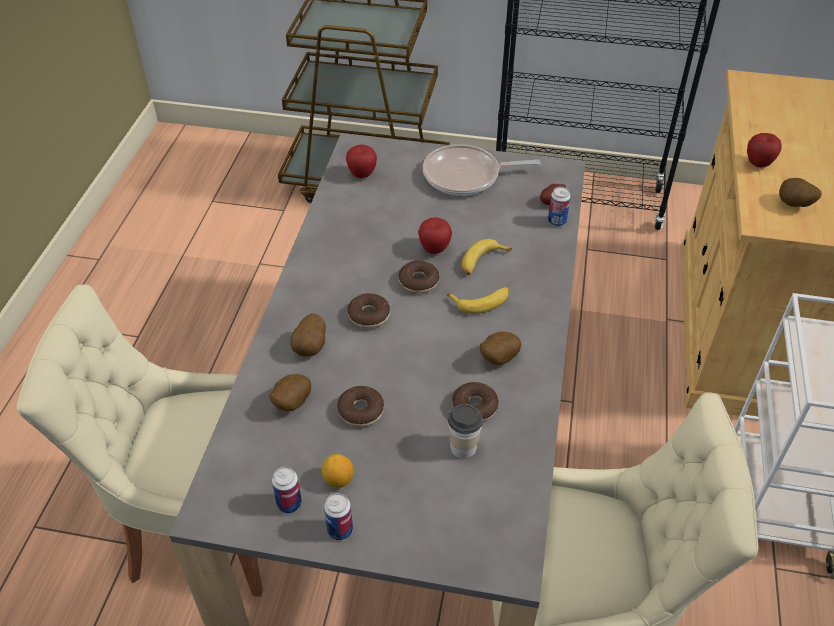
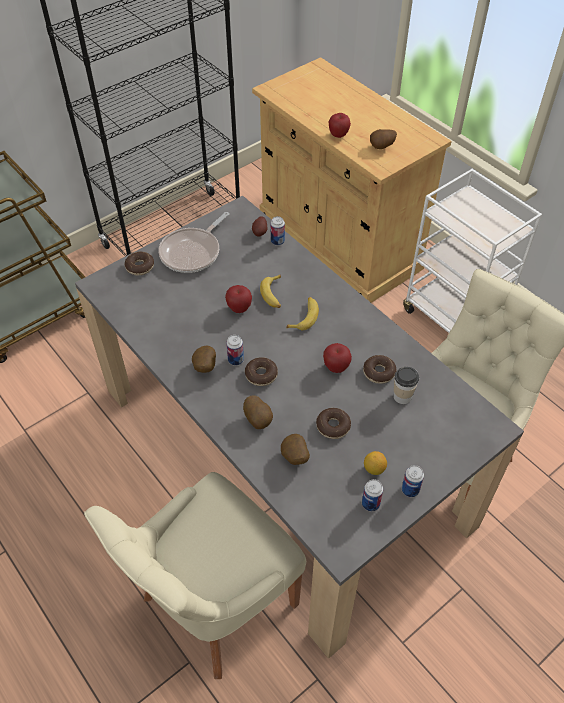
camera: 50 degrees left, 5 degrees up
(362, 174) = (130, 298): apple -> apple (336, 367)
(367, 286) = (235, 360): none -> can
(418, 282) = (258, 333): donut -> donut (140, 267)
(497, 358) = (354, 339): potato -> potato (204, 367)

